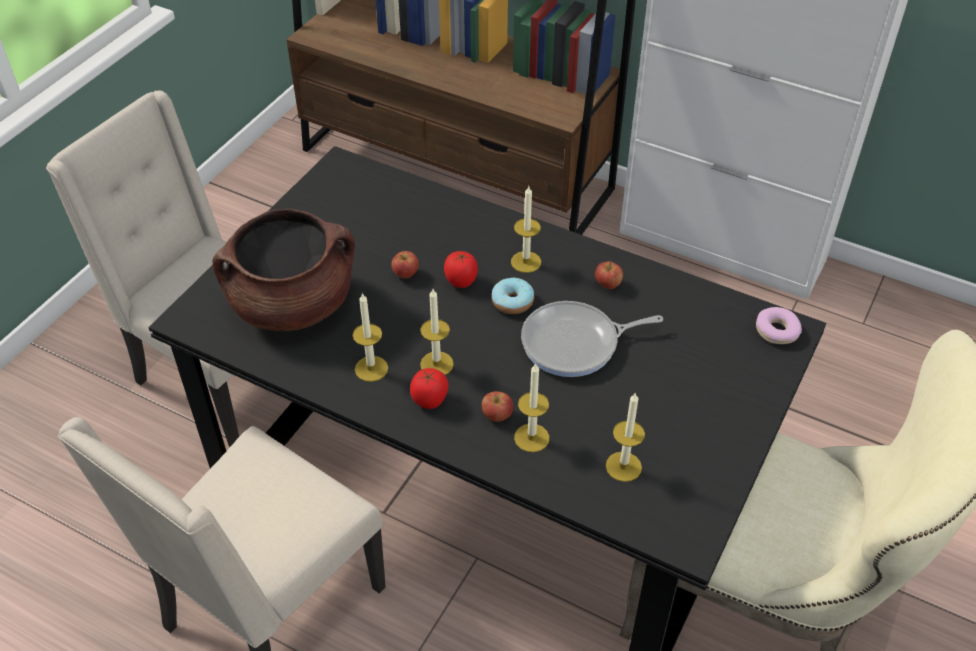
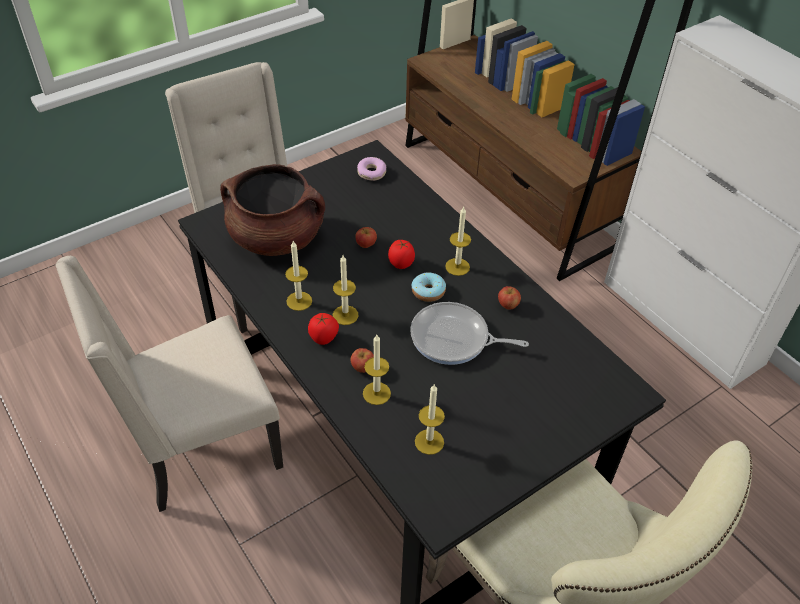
camera: 25 degrees right, 0 degrees up
(777, 331) = (619, 390): donut -> donut (371, 173)

